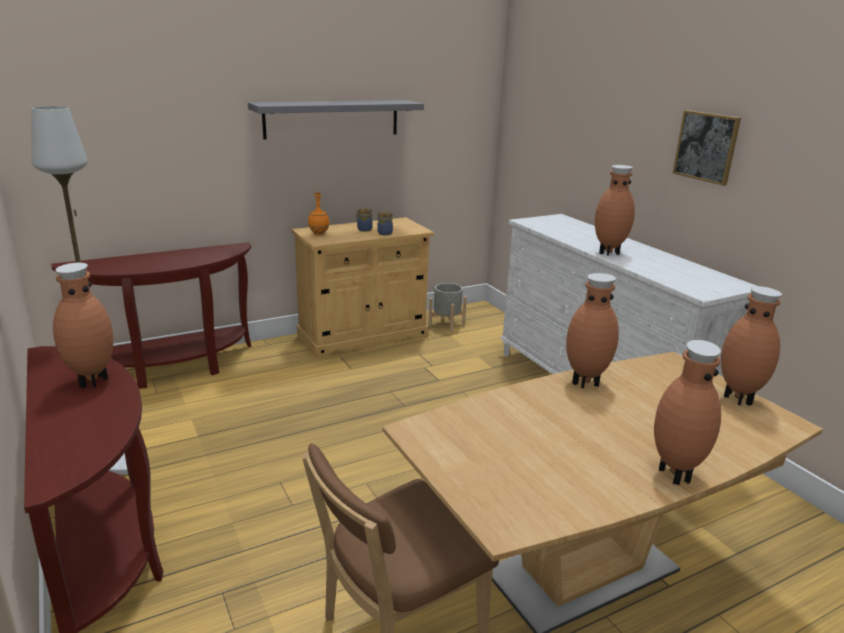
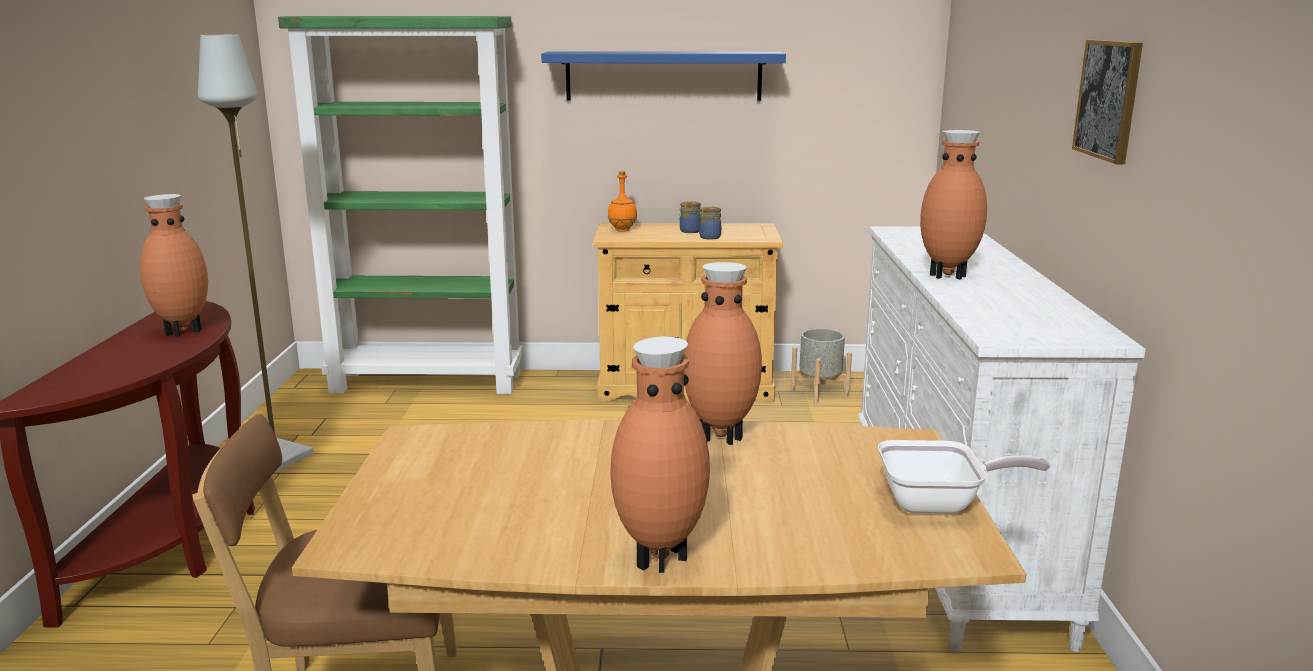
camera: 30 degrees right, 5 degrees down
(174, 368) = (429, 382): brown console table -> green bookcase
(332, 119) = (663, 76): grey shelf -> blue shelf
(739, 398) = (939, 504): brown vase -> frying pan

